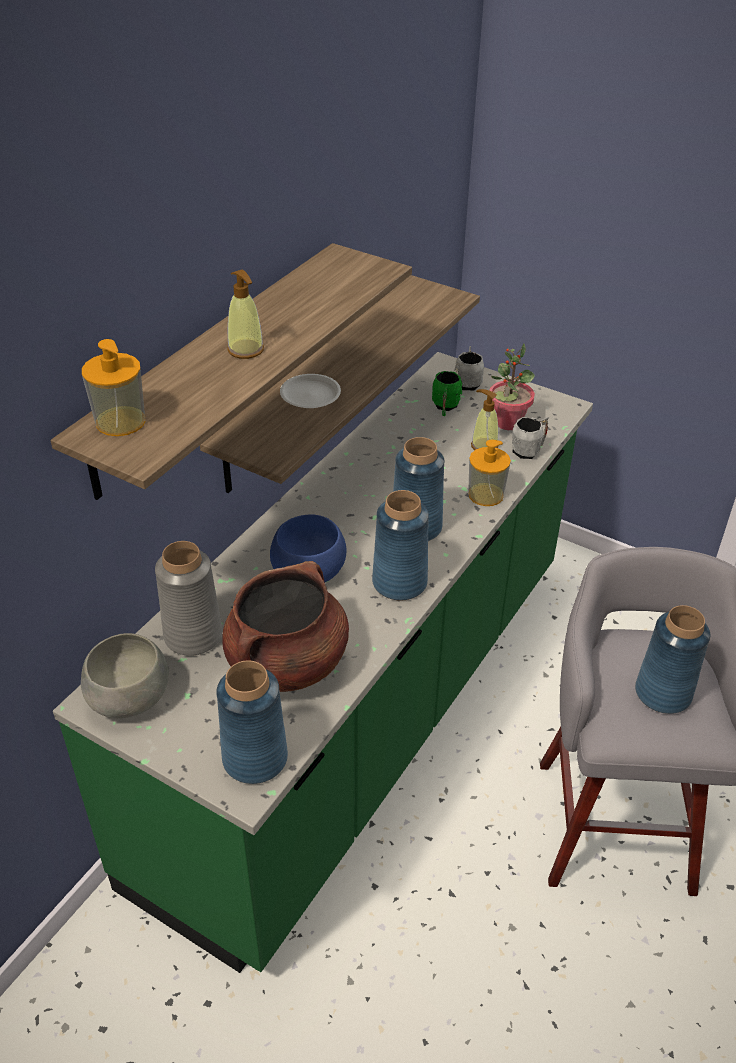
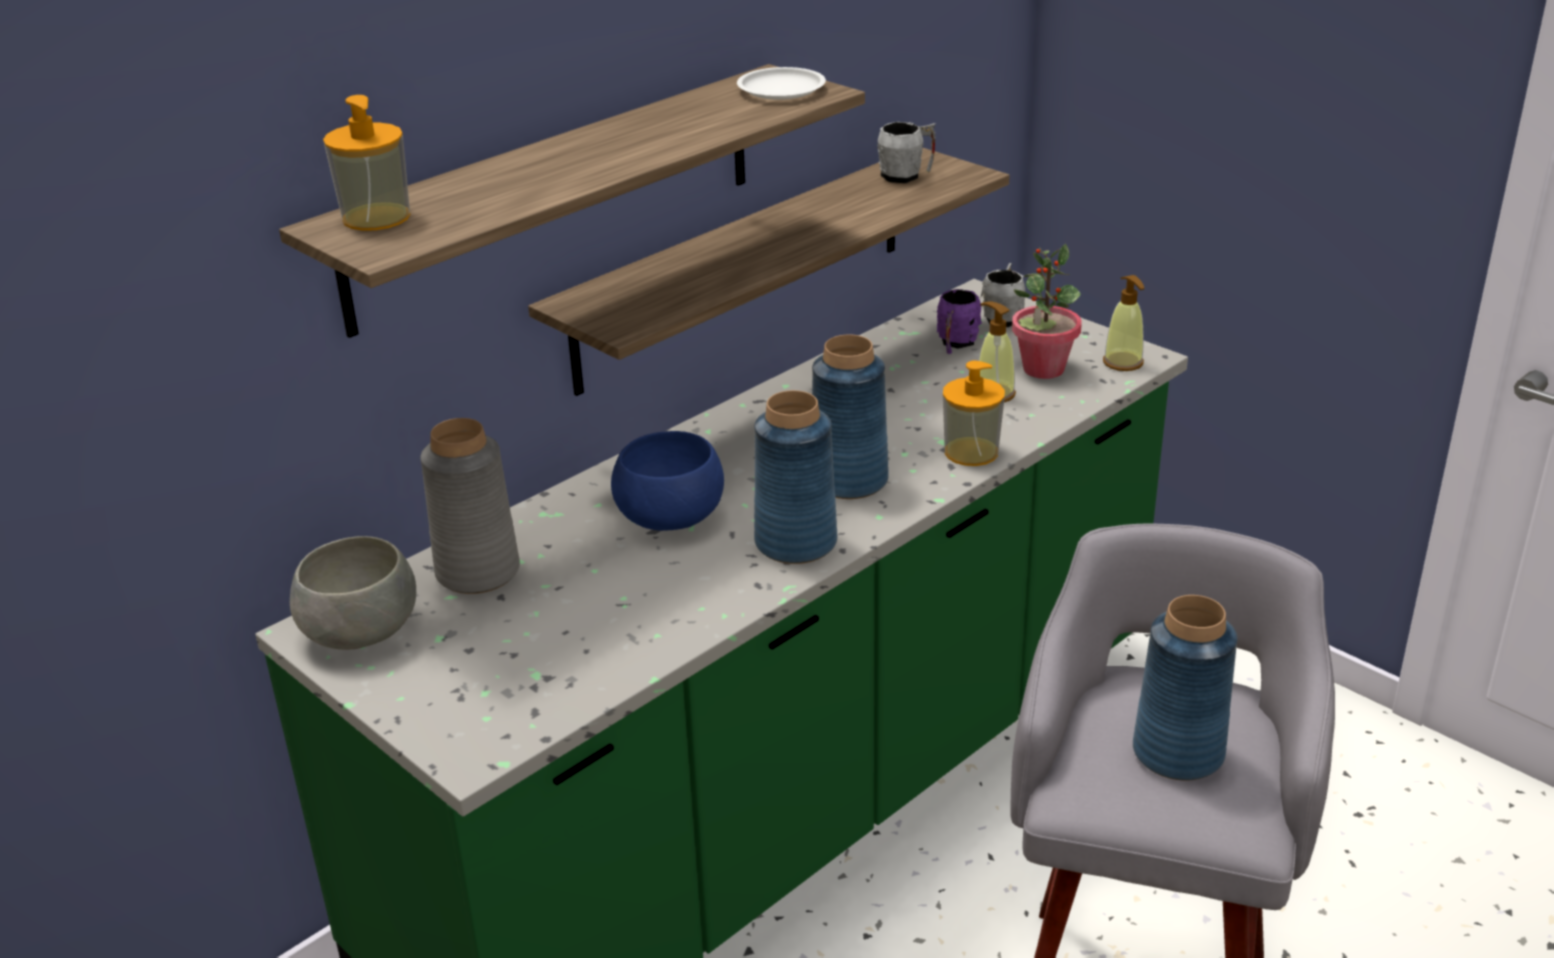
camera: 15 degrees right, 10 degrees down
(246, 350) = (582, 160): soap dispenser -> soap dispenser (1123, 363)
(255, 758) = (499, 721): blue vase -> none
(287, 663) = (592, 618): brown cooking pot -> none
(310, 395) = (705, 265): white plate -> white plate (781, 89)
(445, 407) = (955, 343): green mug -> purple mug
(529, 450) = (1061, 405): grey mug -> grey mug (906, 175)

